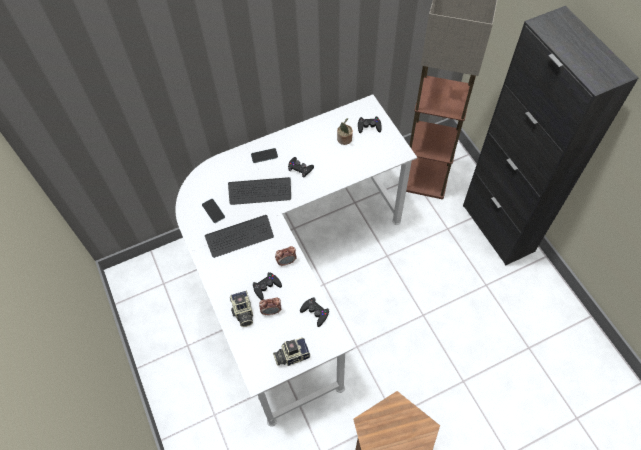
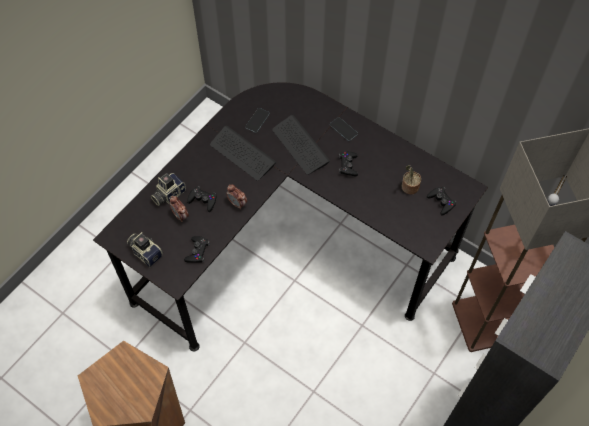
camera: 60 degrees right, 0 degrees up
(292, 274) = (289, 247): white desk -> black desk

